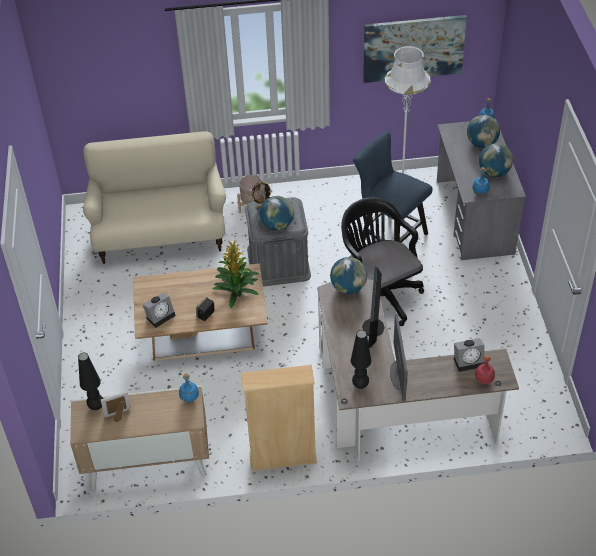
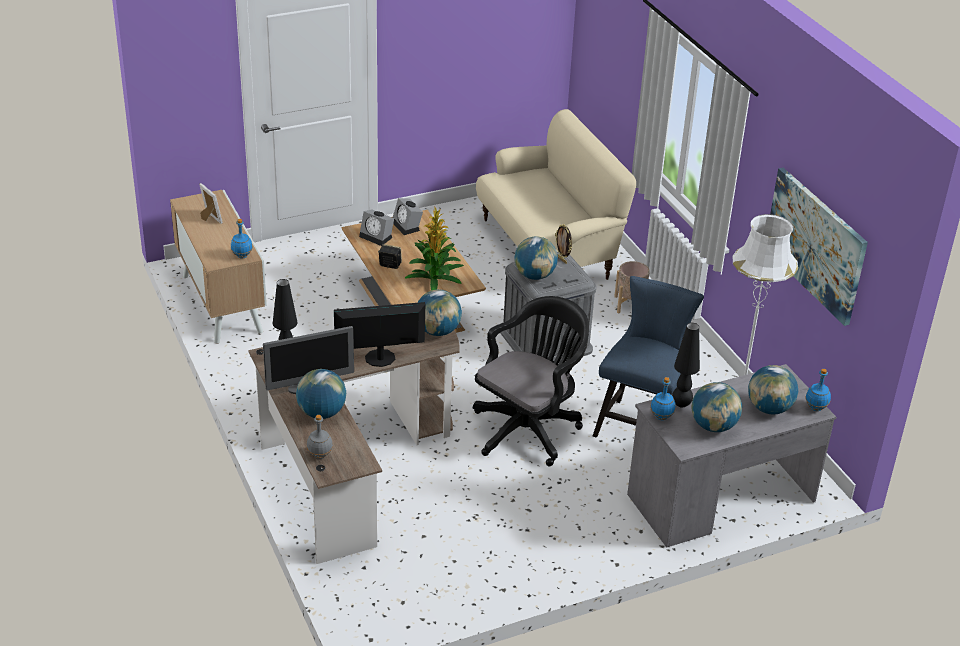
camera: 70 degrees right, 10 degrees down
(96, 406) = (218, 204): black table lamp -> black table lamp (681, 404)
(283, 458) = (251, 392): beige bookcase -> none
(433, 373) = (321, 413): none -> globe
(469, 361) = (350, 440): alarm clock -> alarm clock (407, 226)
(483, 381) = (320, 455): red bottle -> grey bottle

